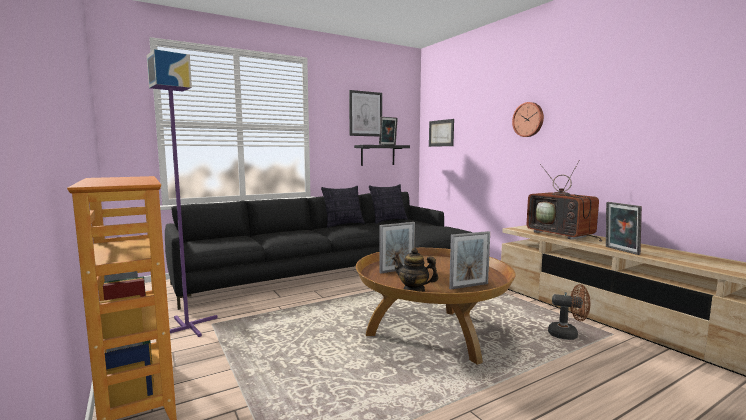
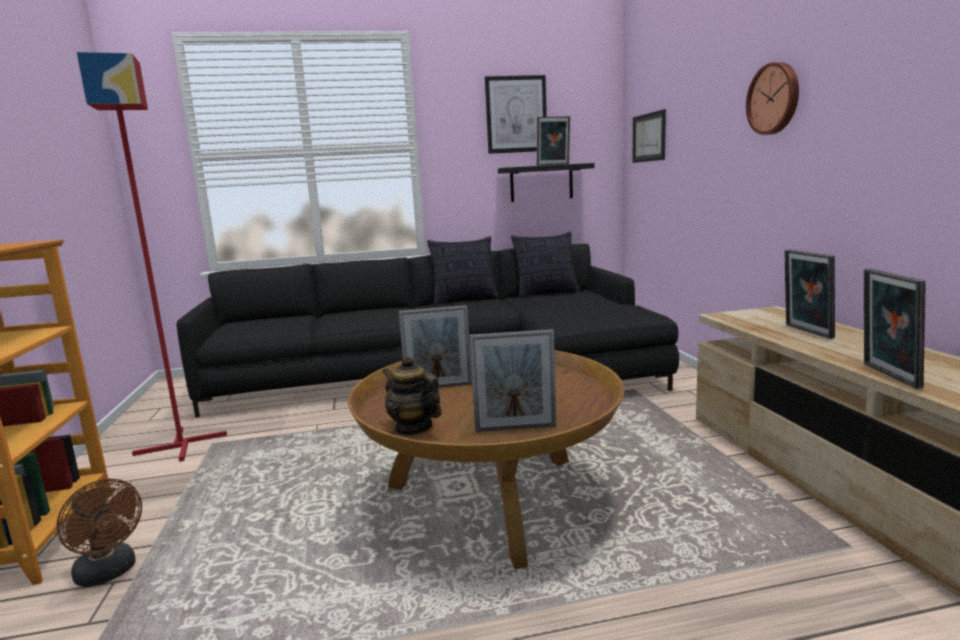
camera: 20 degrees right, 5 degrees up
(188, 326) = (182, 444): purple floor lamp -> red floor lamp
(563, 234) = (805, 331): television -> picture frame
(568, 335) = (748, 534): brown fan -> brown fan (109, 573)

